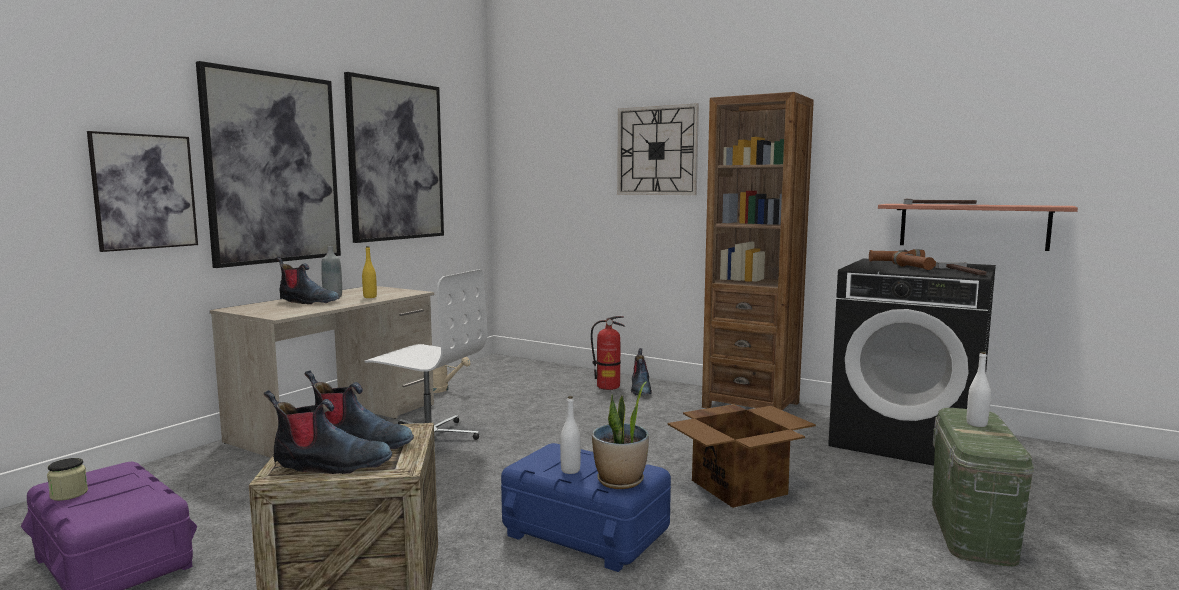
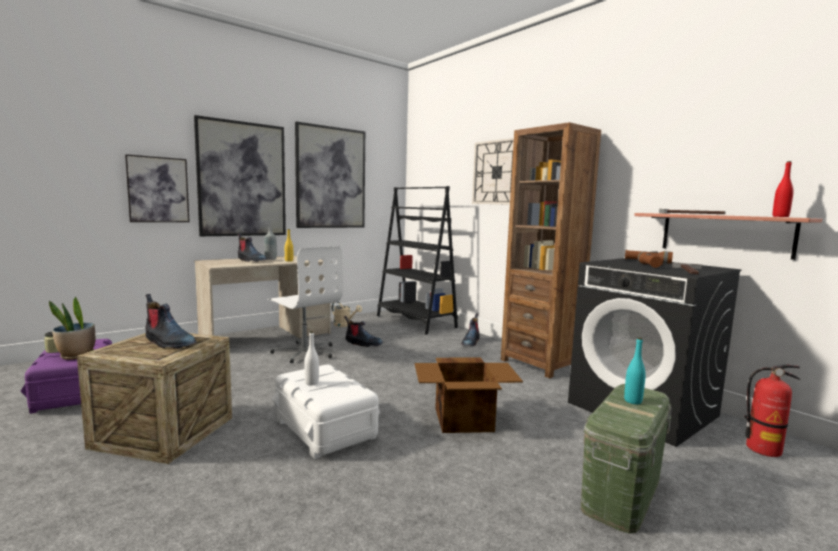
camera: 20 degrees right, 0 degrees up
(330, 465) = (131, 352): boot -> boot (362, 344)
(536, 371) = (415, 321): none -> black bookcase
(586, 532) = (325, 428): blue storage box -> white storage box
(608, 386) = (451, 337): fire extinguisher -> fire extinguisher (763, 449)
(620, 481) = (331, 396): potted plant -> potted plant (76, 356)
(976, 424) = (632, 401): white bottle -> turquoise bottle
(1042, 205) = (780, 216): none -> red bottle

